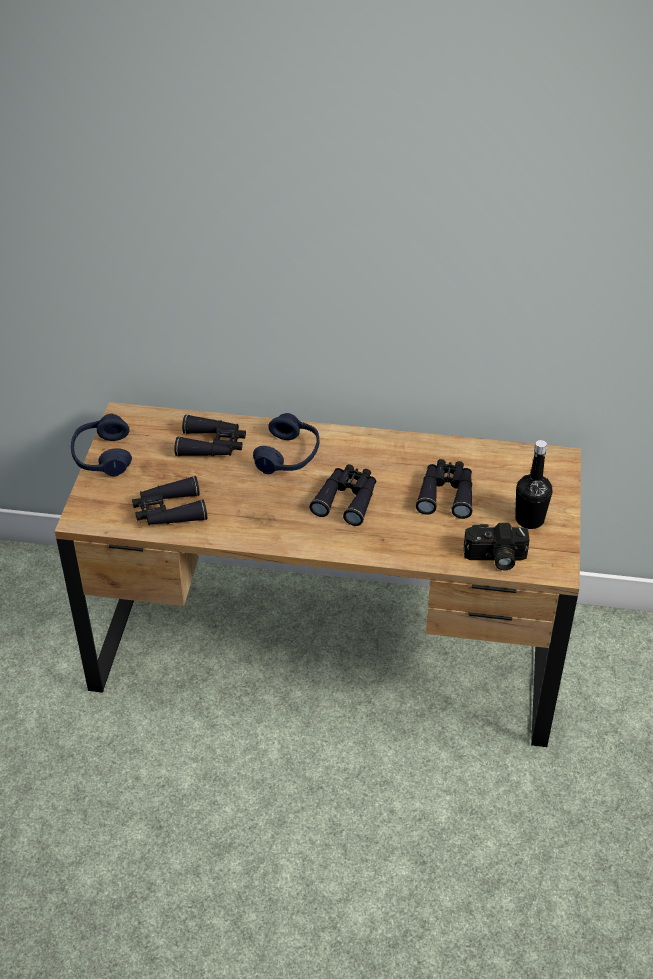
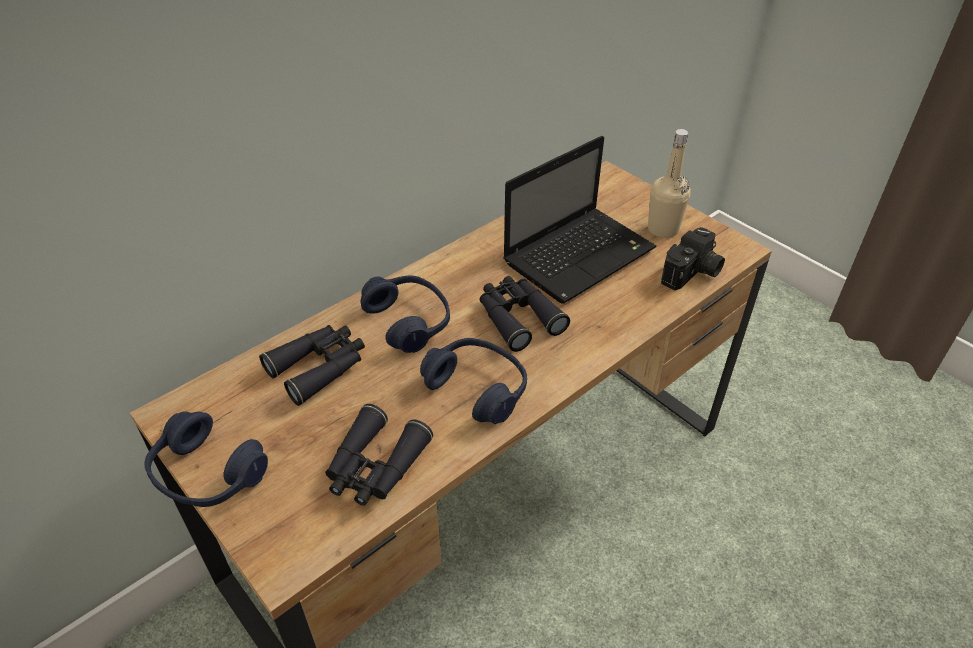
camera: 50 degrees left, 0 degrees up
(267, 516) = (477, 388): none -> blue headphones
(446, 493) = (580, 254): black binoculars -> laptop
(529, 519) = (663, 229): black bottle -> beige bottle

